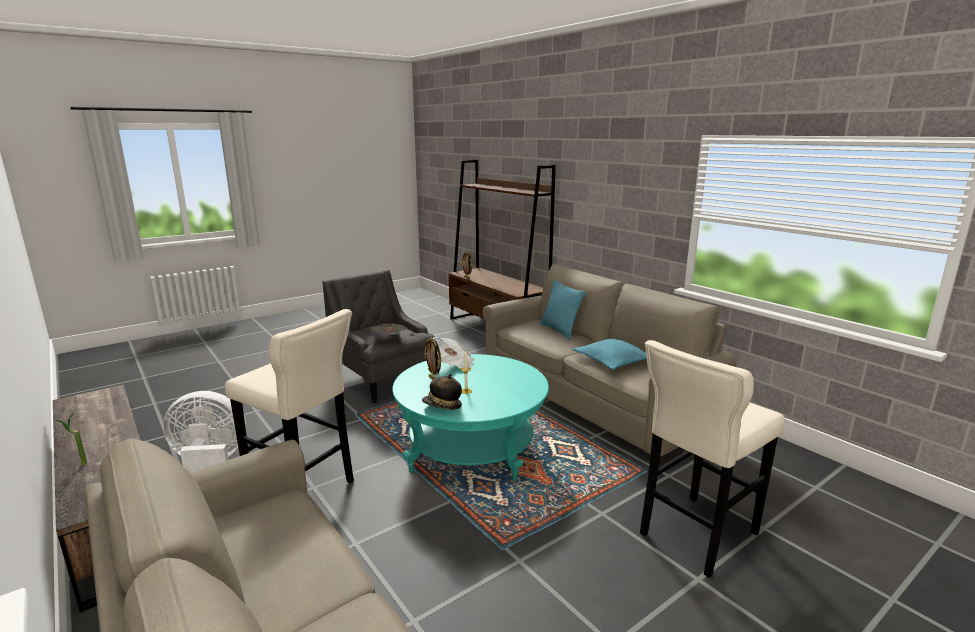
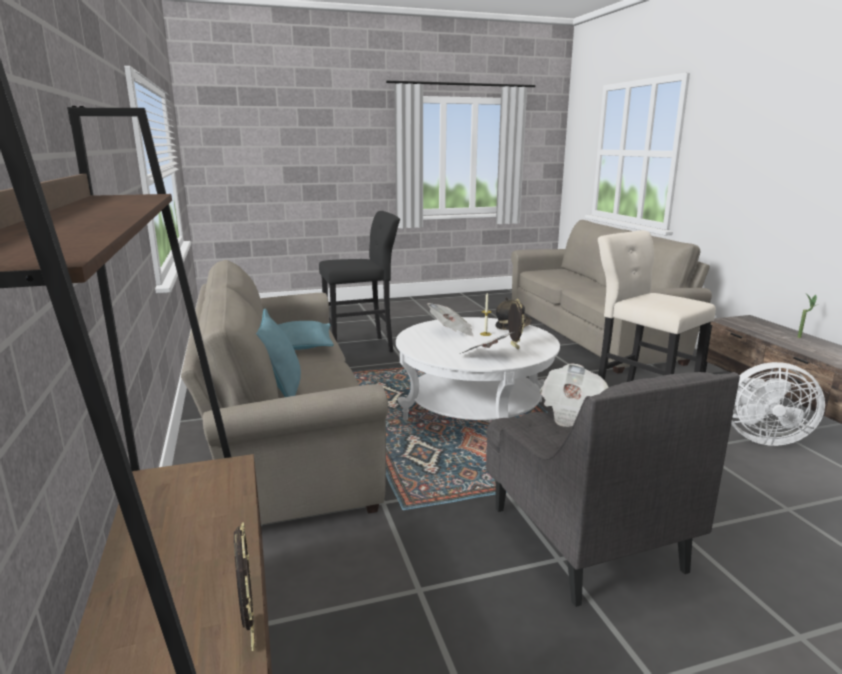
camera: 160 degrees left, 0 degrees up
(471, 448) = (474, 410): turquoise coffee table -> white coffee table
(500, 389) = (451, 332): none -> newspaper
(695, 536) = (362, 347): beige stool -> black stool

